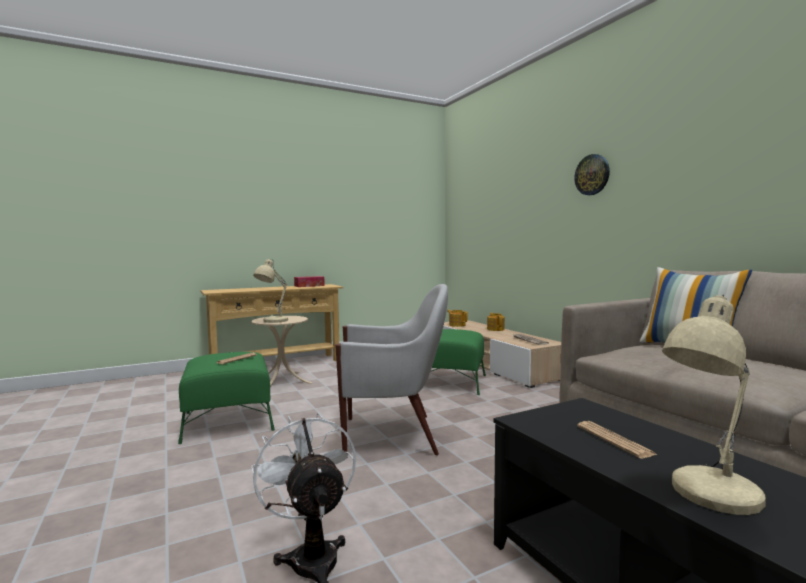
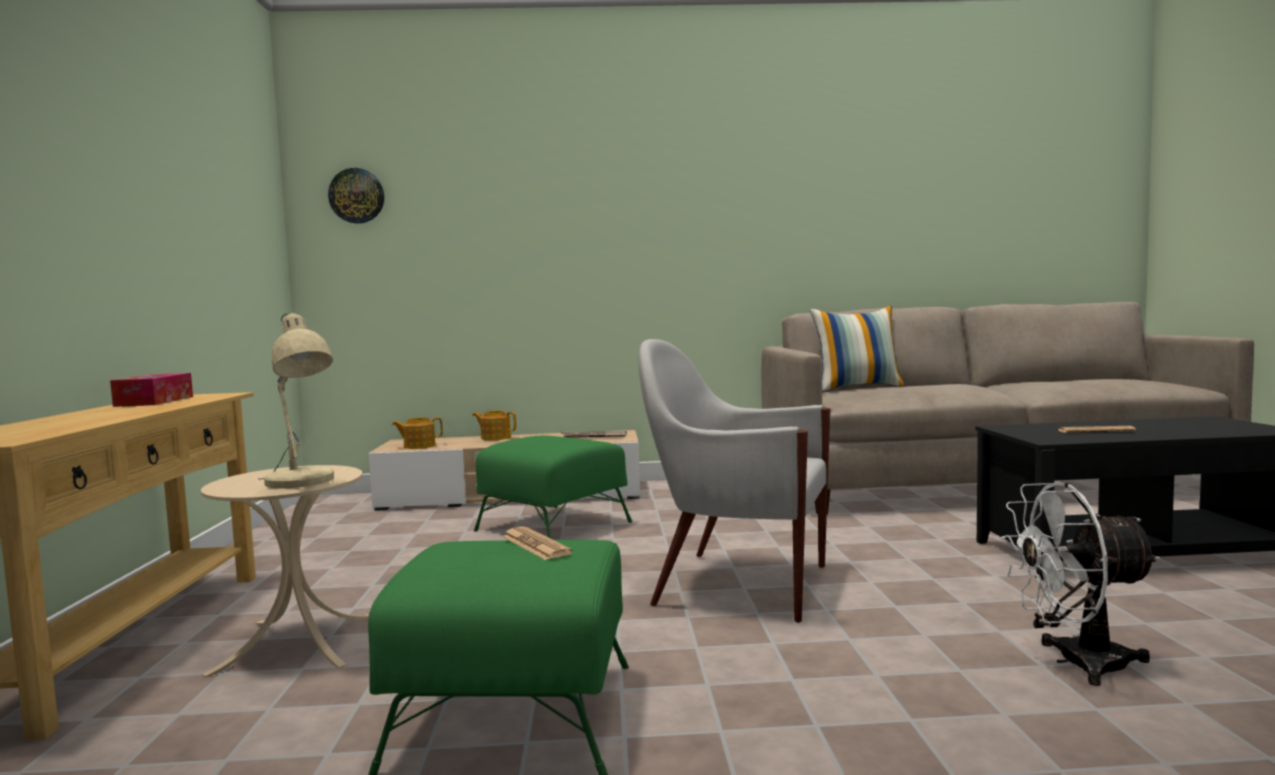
camera: 65 degrees left, 0 degrees up
(392, 435) = (738, 584): white armchair -> white armchair turned 90 degrees counterclockwise
(592, 175) = (653, 197): wall clock -> wall clock (356, 196)
(709, 496) = (1195, 430): beige table lamp -> none

